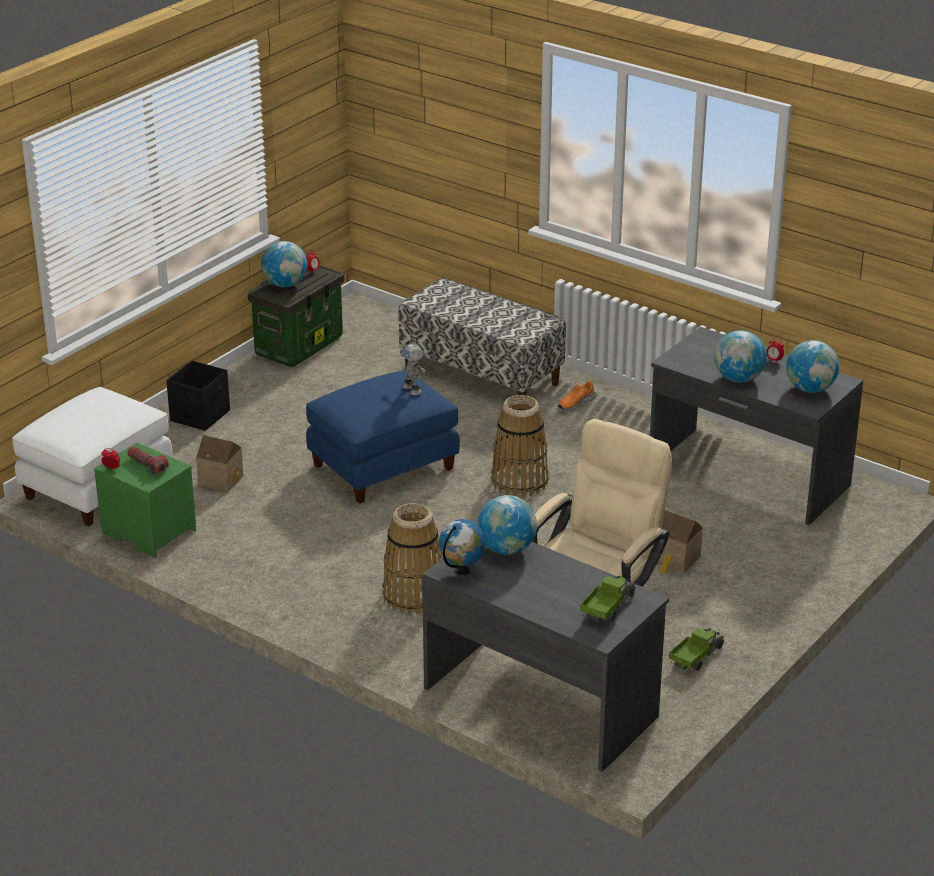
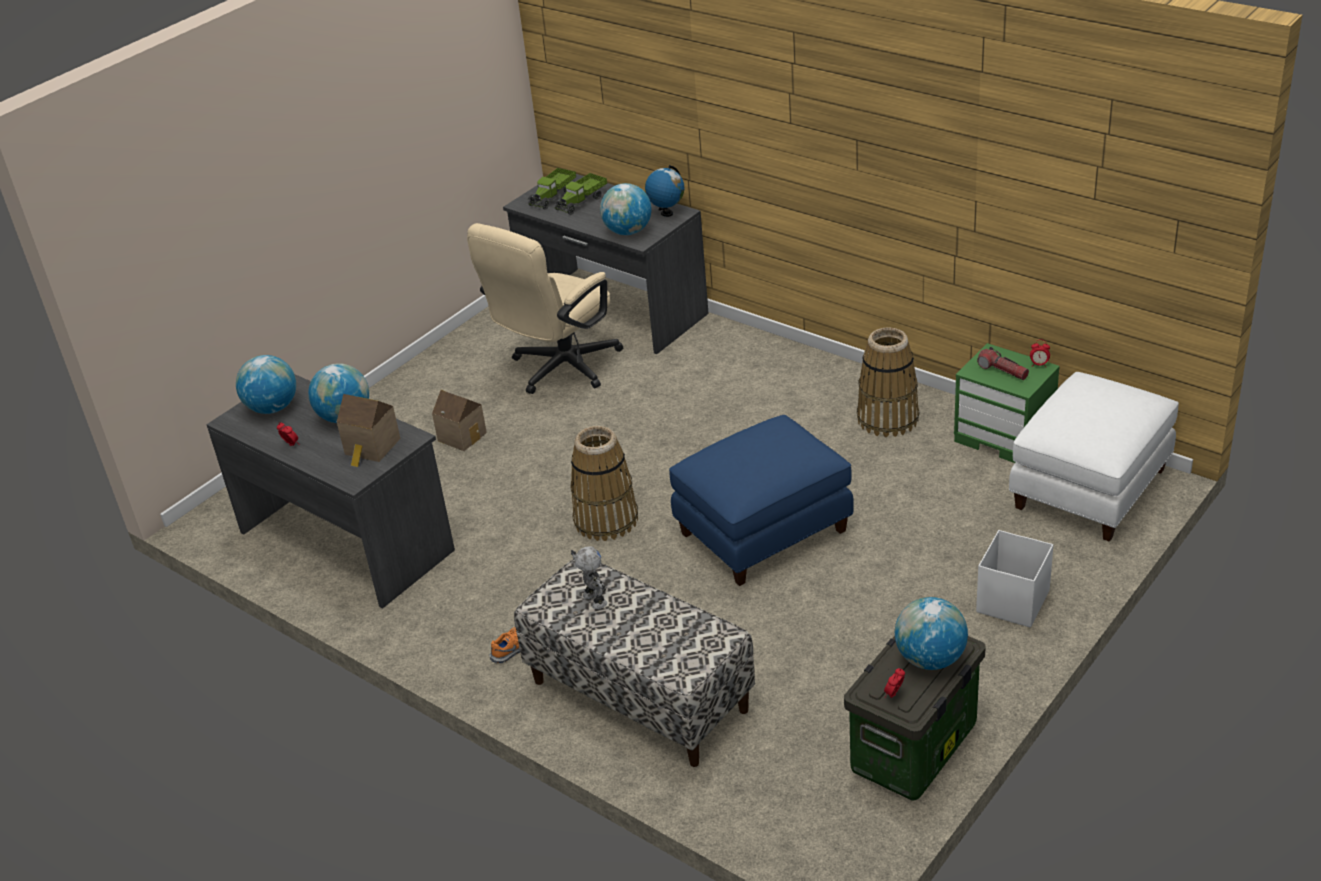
camera: 175 degrees left, 5 degrees up
(201, 415) = (1012, 602): black storage box -> white storage box
(221, 479) = (949, 506): toy house -> toy house (371, 448)
(413, 389) = (721, 463): toy robot -> toy robot (593, 600)
(413, 595) = (720, 388): basket -> basket (888, 419)
(696, 657) = (476, 350): toy truck -> toy truck (581, 202)

